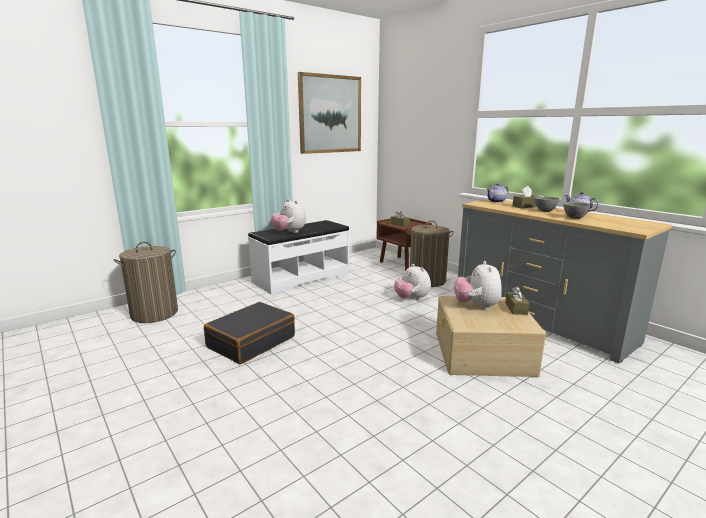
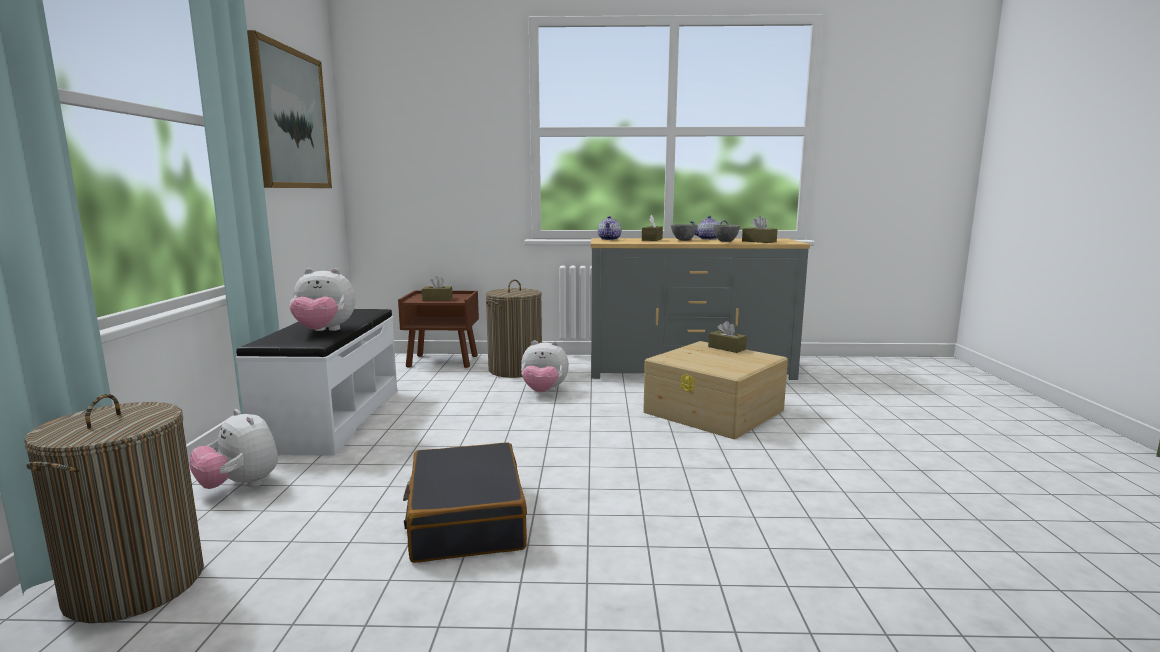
camera: 50 degrees left, 5 degrees down
(476, 306) = (699, 356): plush toy -> plush toy (240, 486)
(607, 223) = (759, 241): none -> brown tissue box

